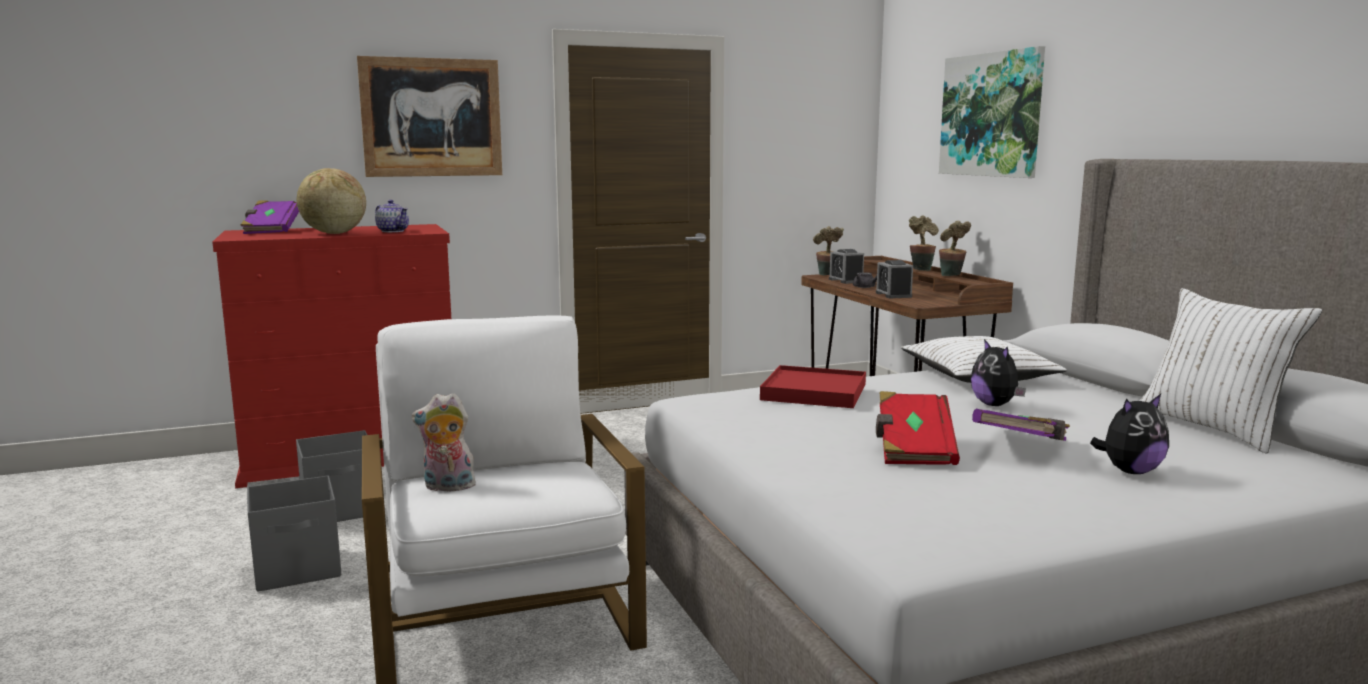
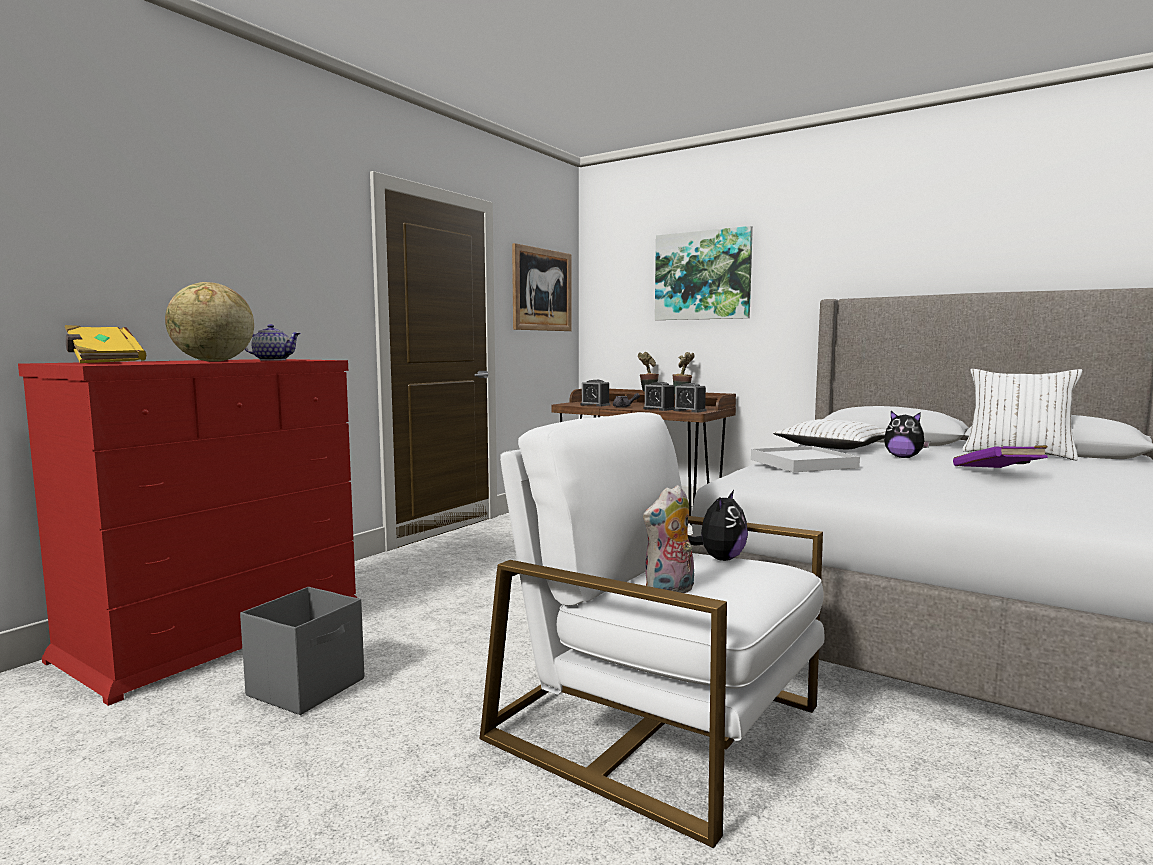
camera: 35 degrees left, 5 degrees down
(272, 231) = (104, 362): purple book -> yellow book
(299, 569) = (374, 762): grey storage box -> none
(432, 117) = (266, 244): picture -> picture (542, 290)
(814, 392) = (803, 464): red tray -> white tray
(827, 275) = (571, 403): potted plant -> none
(913, 449) = (961, 484): red book -> none
(919, 301) = (689, 410): none -> alarm clock
(1130, 471) = (1074, 476): plush toy -> plush toy (720, 558)

